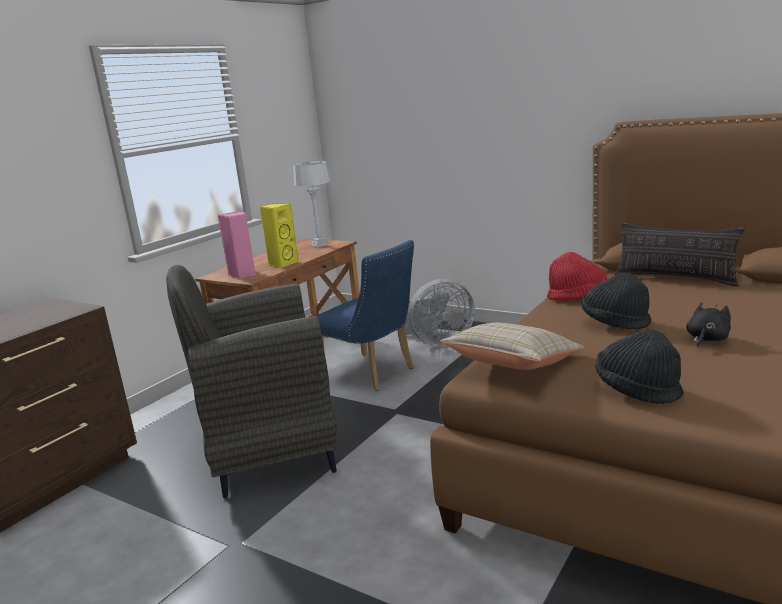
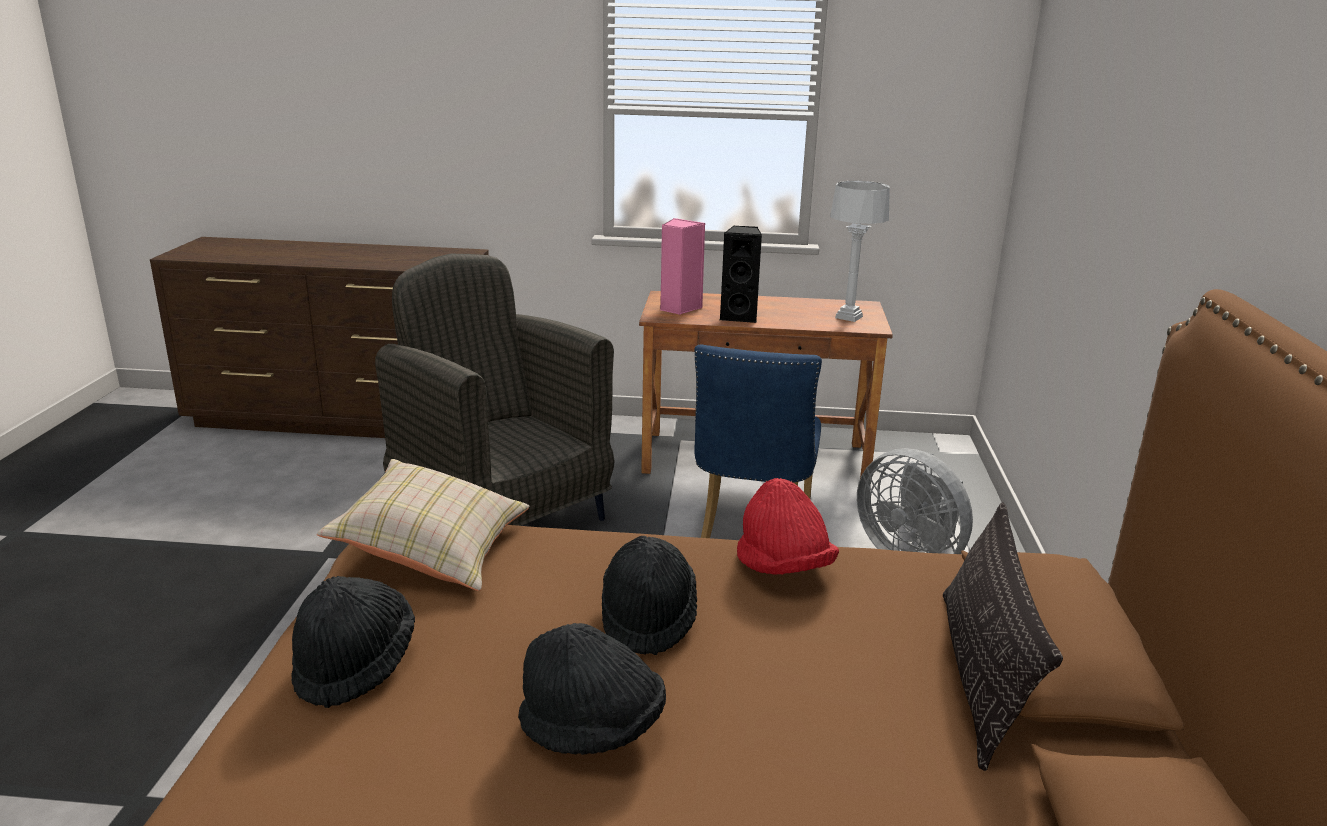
camera: 60 degrees right, 5 degrees up
(282, 263) = (739, 317): yellow speaker -> black speaker
(706, 339) = (593, 729): black plush toy -> black hat

